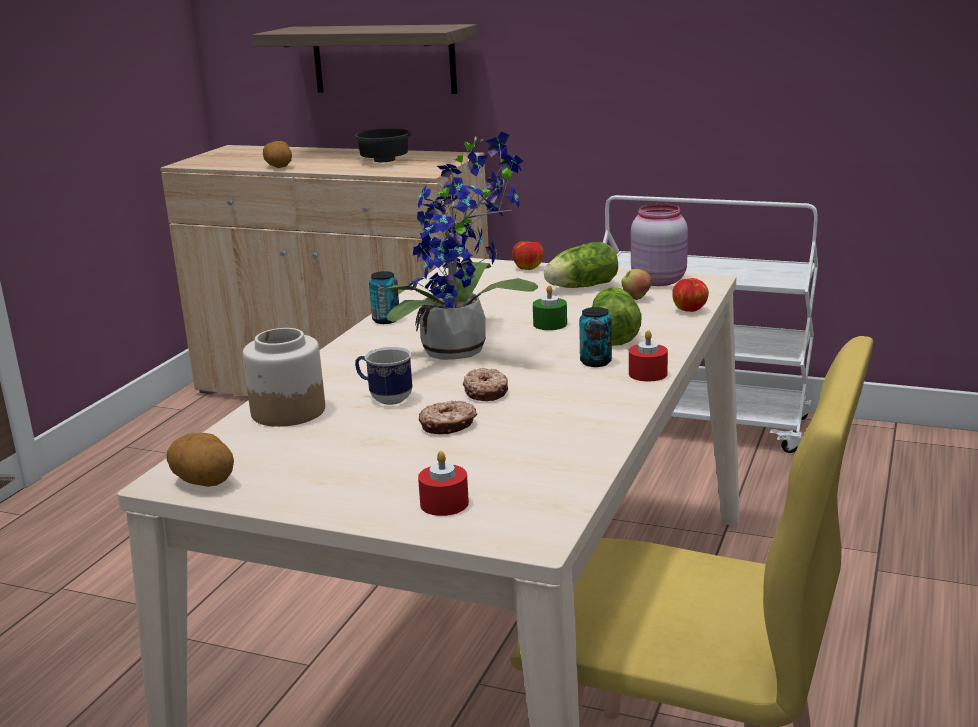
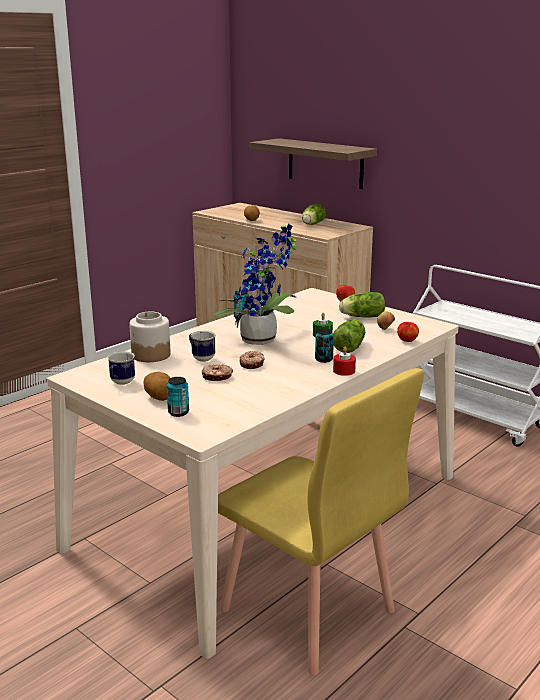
camera: 20 degrees right, 0 degrees up
(204, 482) = (86, 380): potato -> potato (159, 398)
(280, 473) = (121, 383): none -> mug
(385, 161) = (312, 224): black bowl -> lettuce
(444, 503) = (178, 412): red candle -> can
(658, 280) = (410, 320): pink jar -> none

